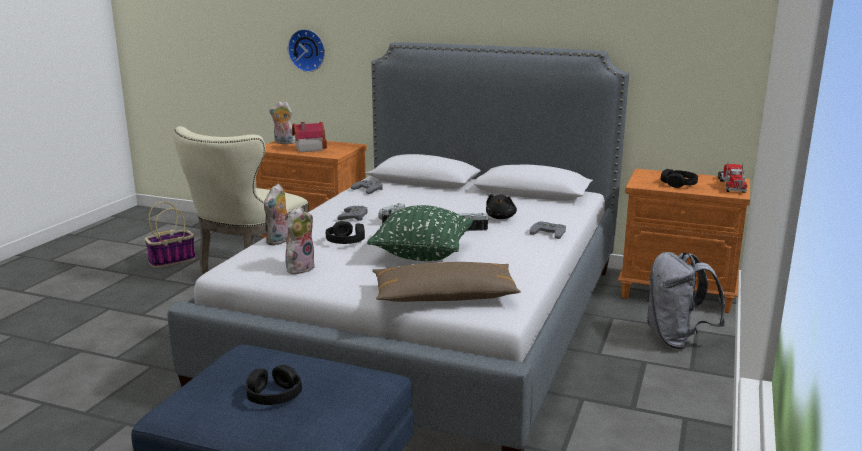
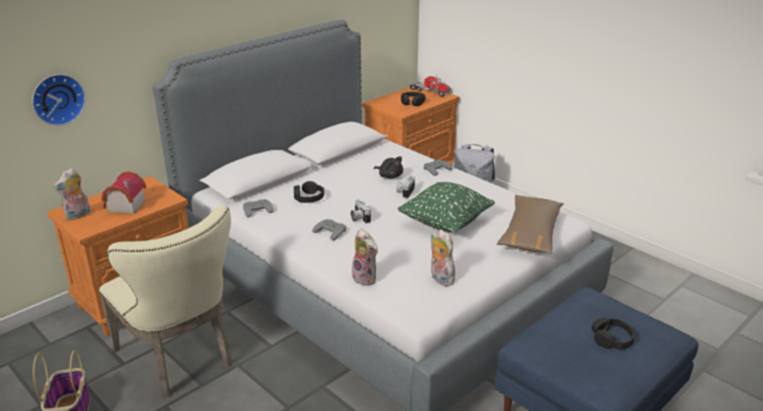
camera: 65 degrees left, 10 degrees up
(346, 241) = (397, 246): black headphones -> black headphones (308, 198)

